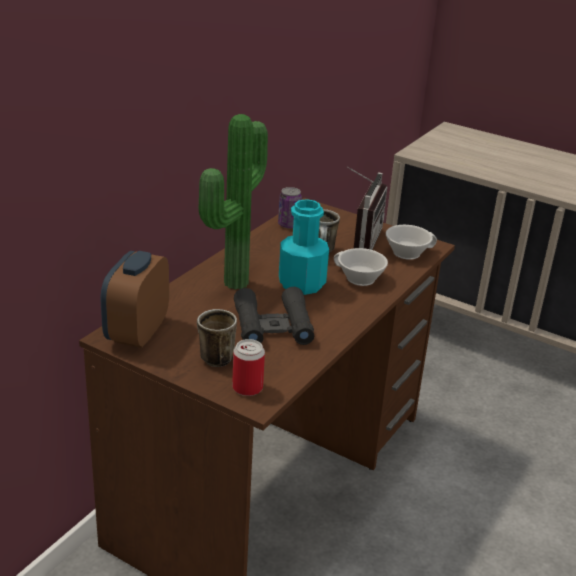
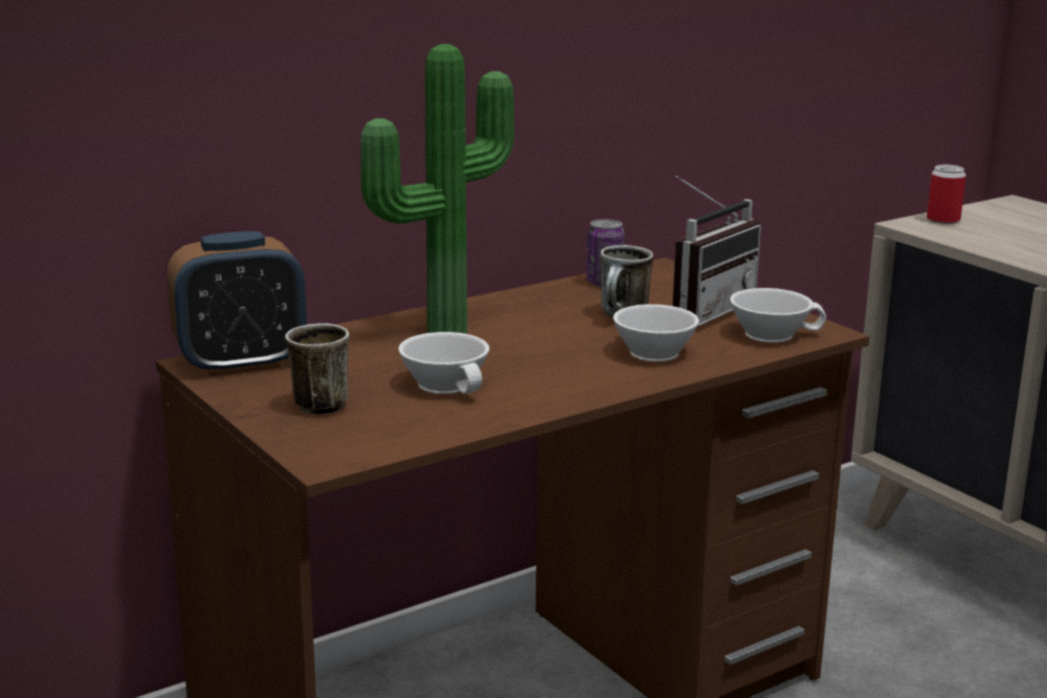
camera: 25 degrees right, 10 degrees down
(137, 333) = (241, 364): alarm clock -> alarm clock turned 150 degrees counterclockwise
(247, 388) = (329, 443): can -> can (943, 220)
(273, 326) = (449, 384): black binoculars -> white cup
(301, 284) = (549, 346): turquoise bottle -> none

